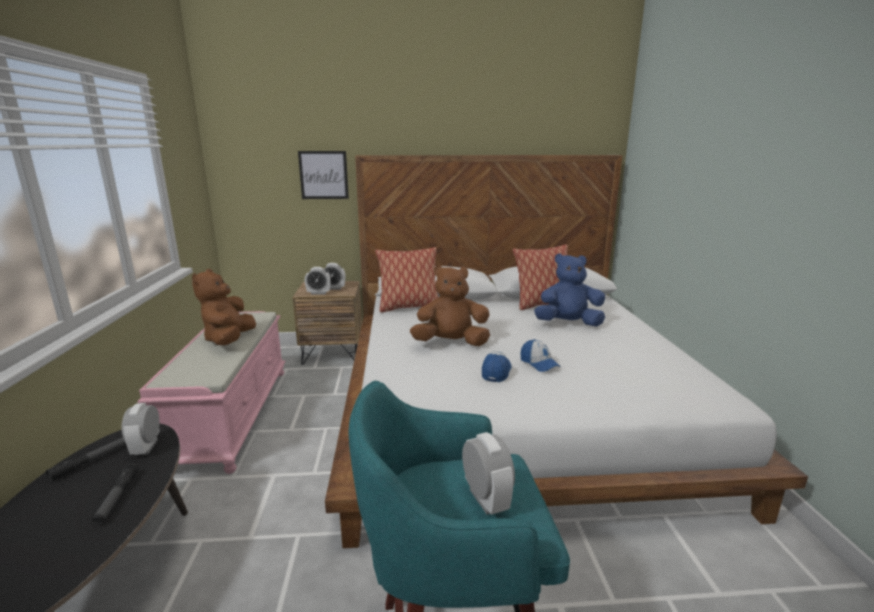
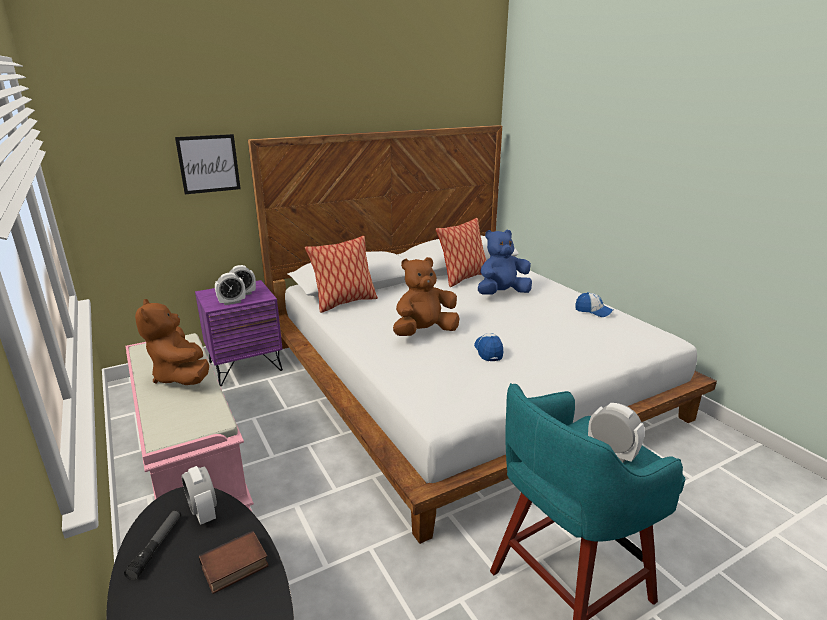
camera: 25 degrees left, 5 degrees up
(117, 497) = (234, 567): flashlight -> book
(333, 354) = (245, 366): brown nightstand -> purple nightstand
(539, 363) = (514, 336): cap -> cap (593, 311)

